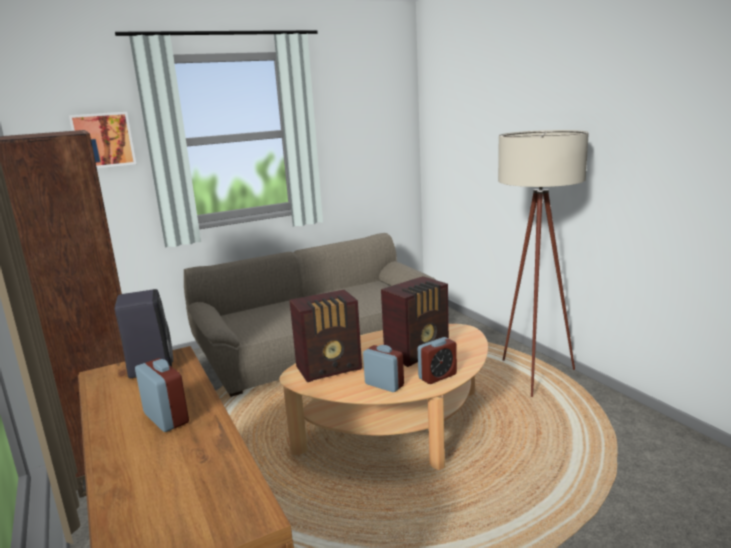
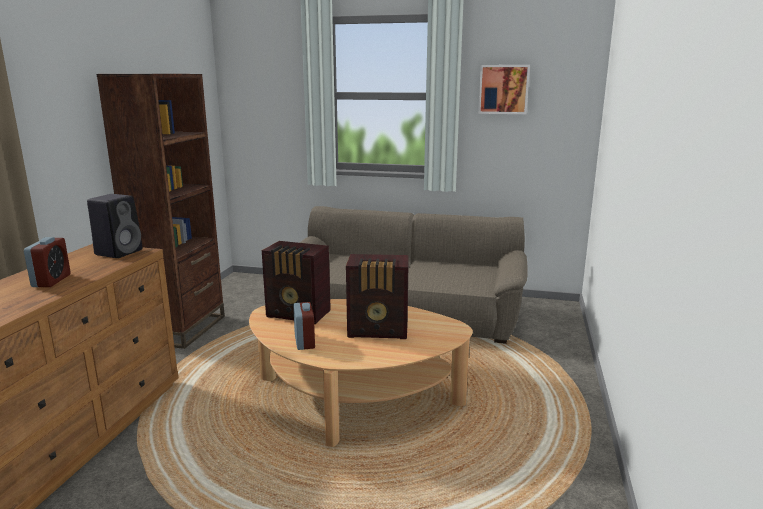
camera: 40 degrees right, 0 degrees up
(103, 140) = (278, 87): picture -> picture (503, 89)
(437, 376) = (351, 354): alarm clock -> none
(534, 379) = (546, 424): beige floor lamp -> none

